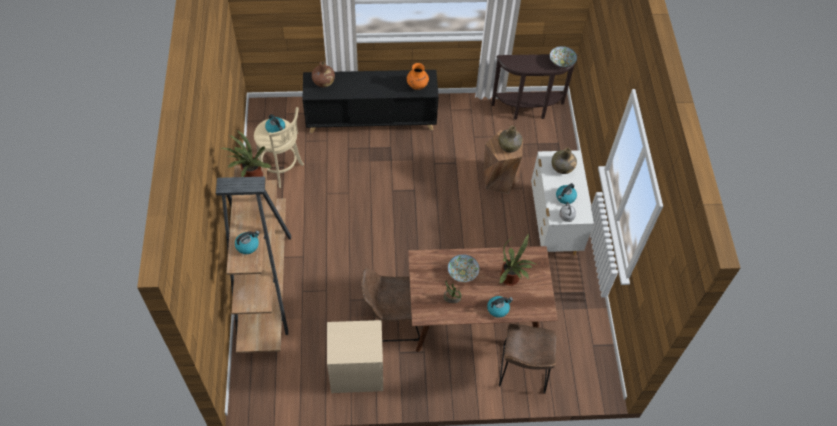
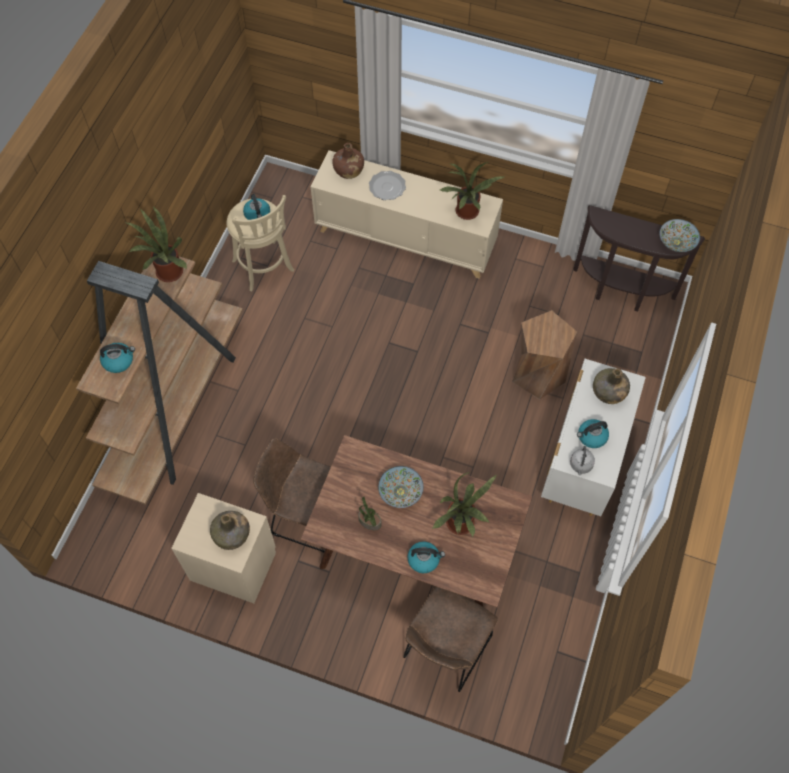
camera: 25 degrees right, 5 degrees up
(355, 84) = (387, 187): none -> plate
(371, 119) = (406, 239): black cabinet -> beige cabinet
(417, 85) = (467, 213): orange vase -> potted plant
(509, 145) = (553, 336): green bottle -> green bottle (232, 535)

